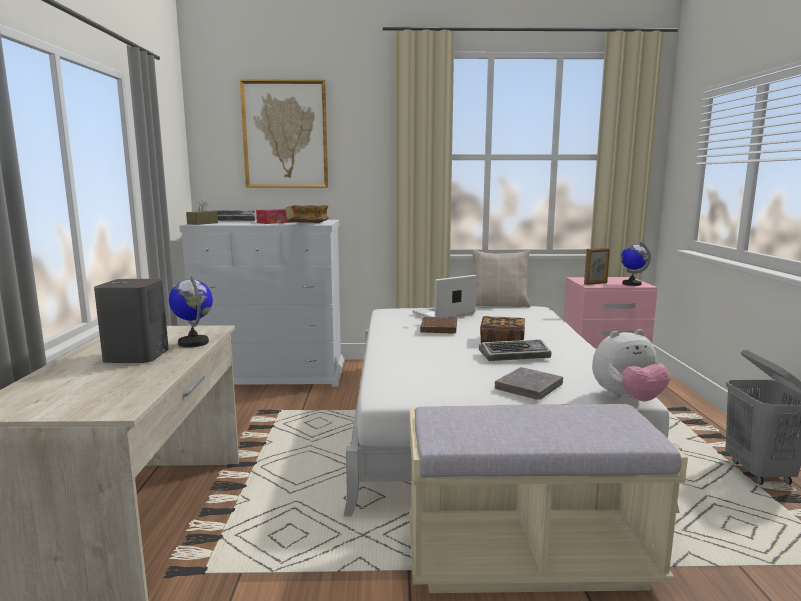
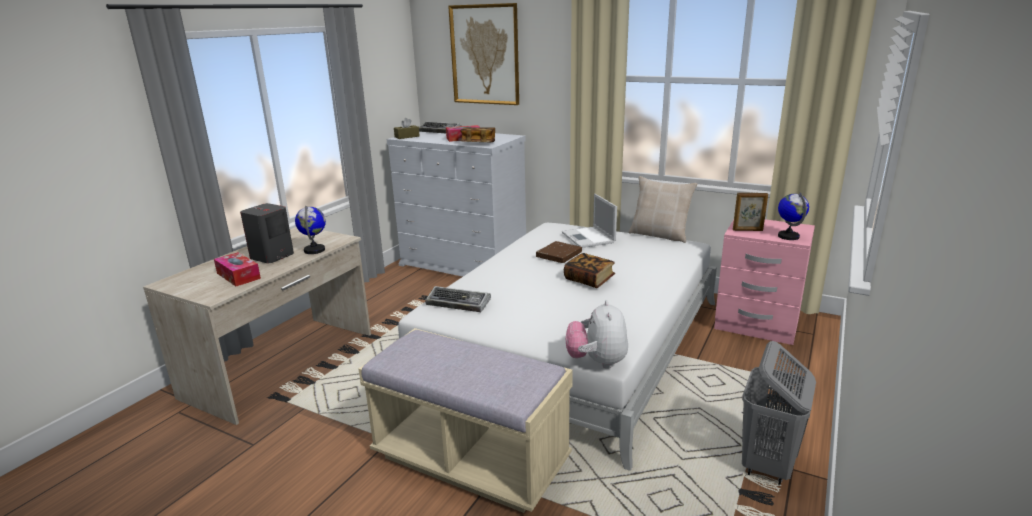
camera: 30 degrees right, 10 degrees up
(119, 381) = (238, 276): none -> tissue box
(443, 314) = (588, 238): laptop -> laptop turned 105 degrees counterclockwise
(515, 355) = (575, 297): keyboard -> keyboard (459, 303)
(529, 388) = (536, 331): grey book -> none
(627, 399) = (597, 362): plush toy -> plush toy turned 75 degrees clockwise

